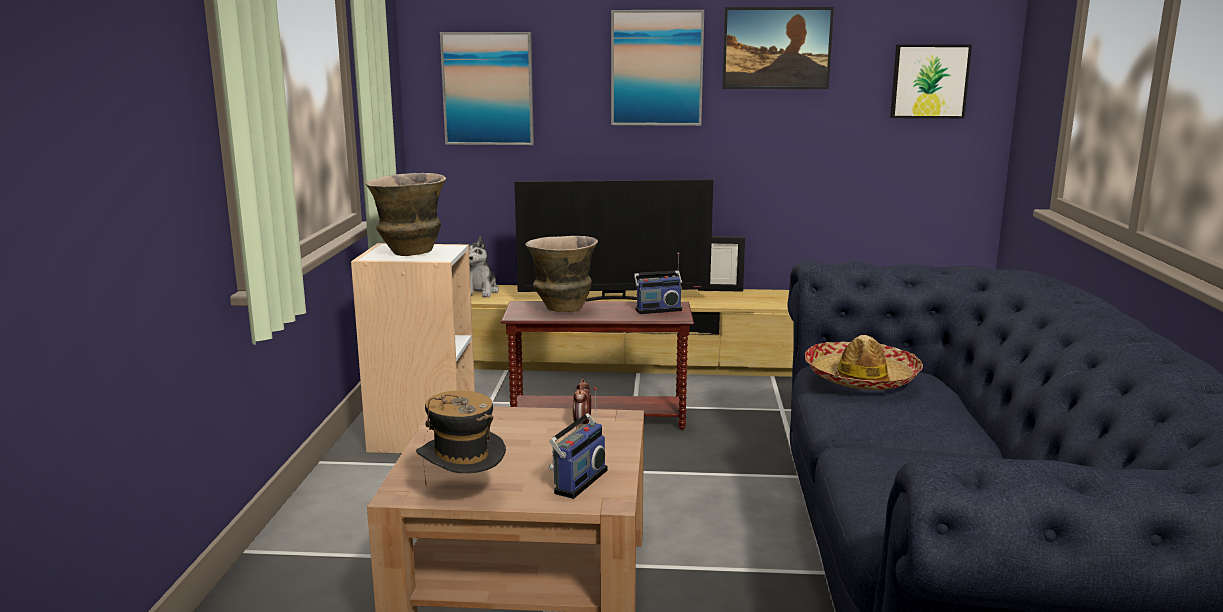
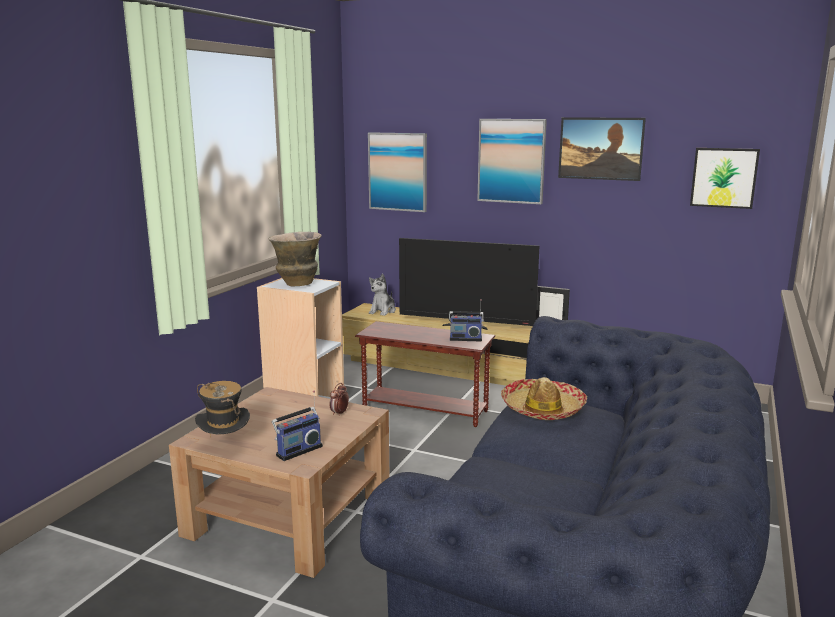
camera: 20 degrees right, 0 degrees up
(562, 308) = (402, 330): vase -> none

